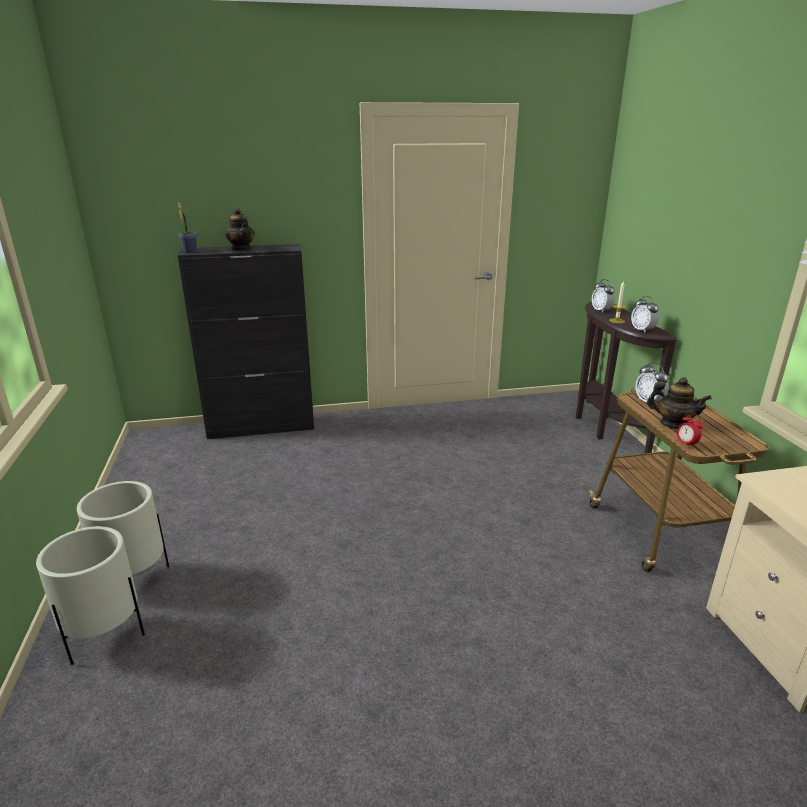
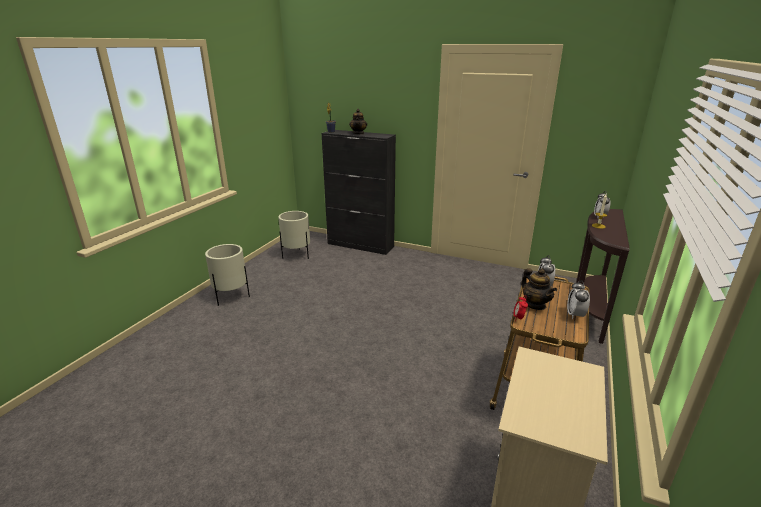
camera: 35 degrees right, 0 degrees up
(105, 636) = (199, 314): beige planter -> beige planter (296, 255)
(642, 330) = (607, 237): alarm clock -> alarm clock (575, 315)

